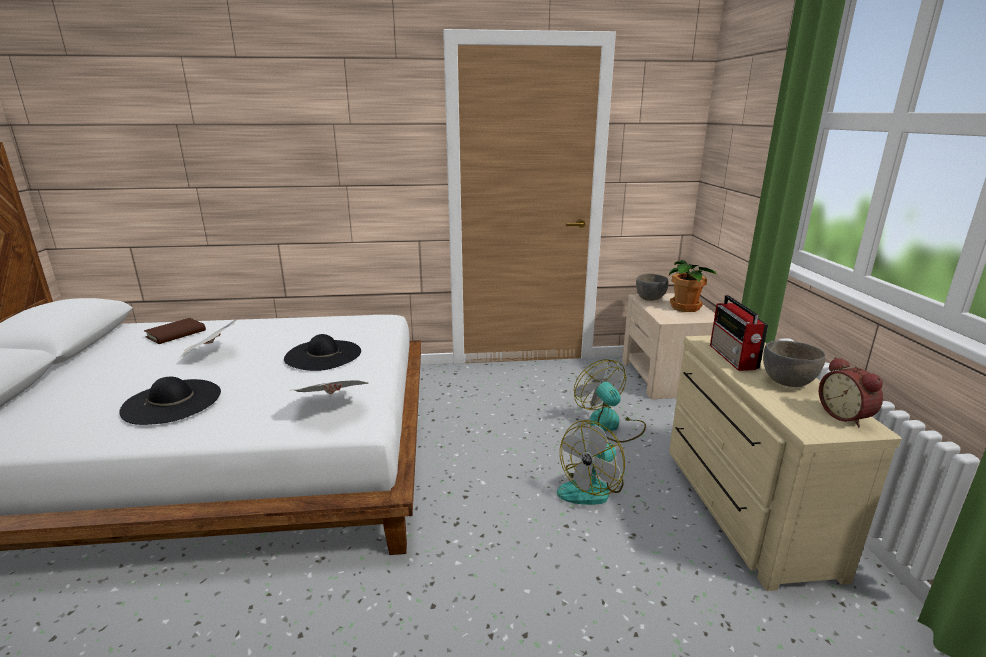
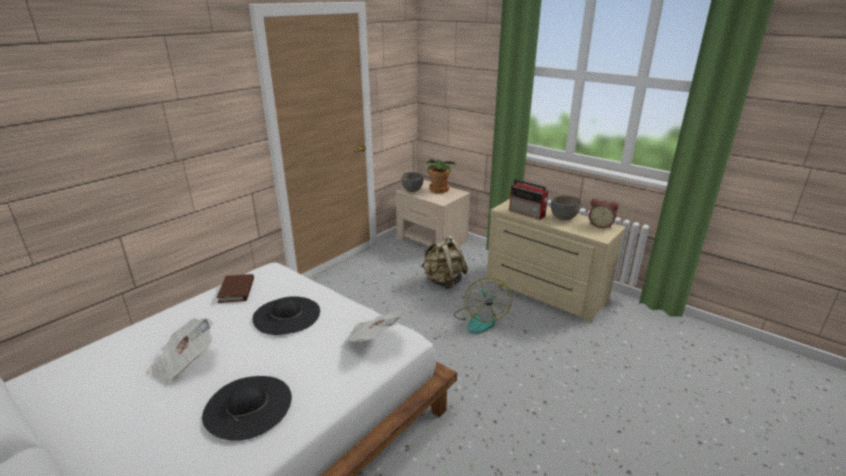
camera: 45 degrees left, 5 degrees up
(176, 334) = (95, 367): brown book -> brown book (236, 290)
(610, 425) = (443, 281): fan -> beige backpack

